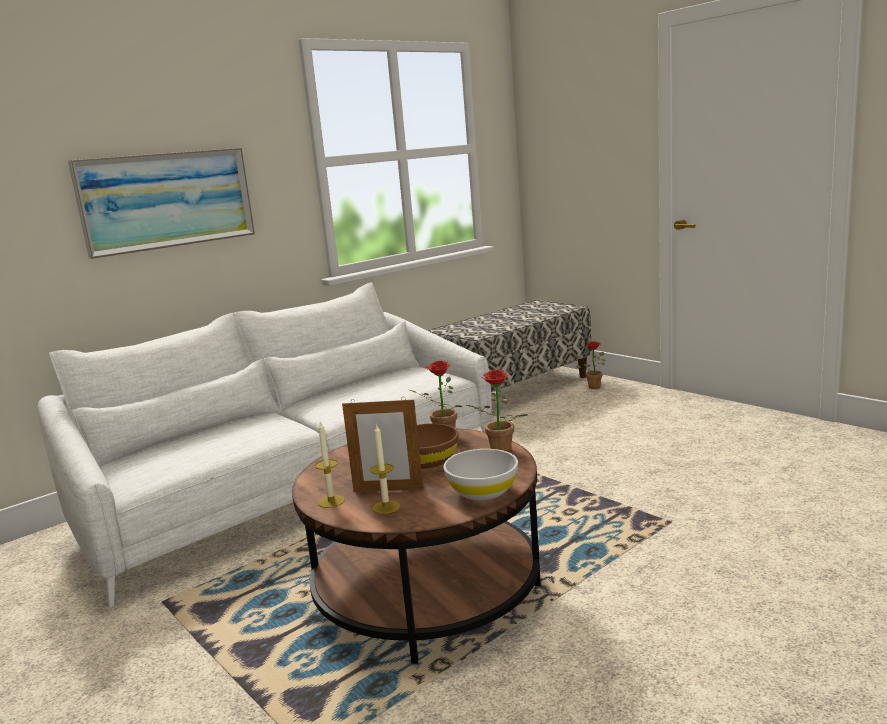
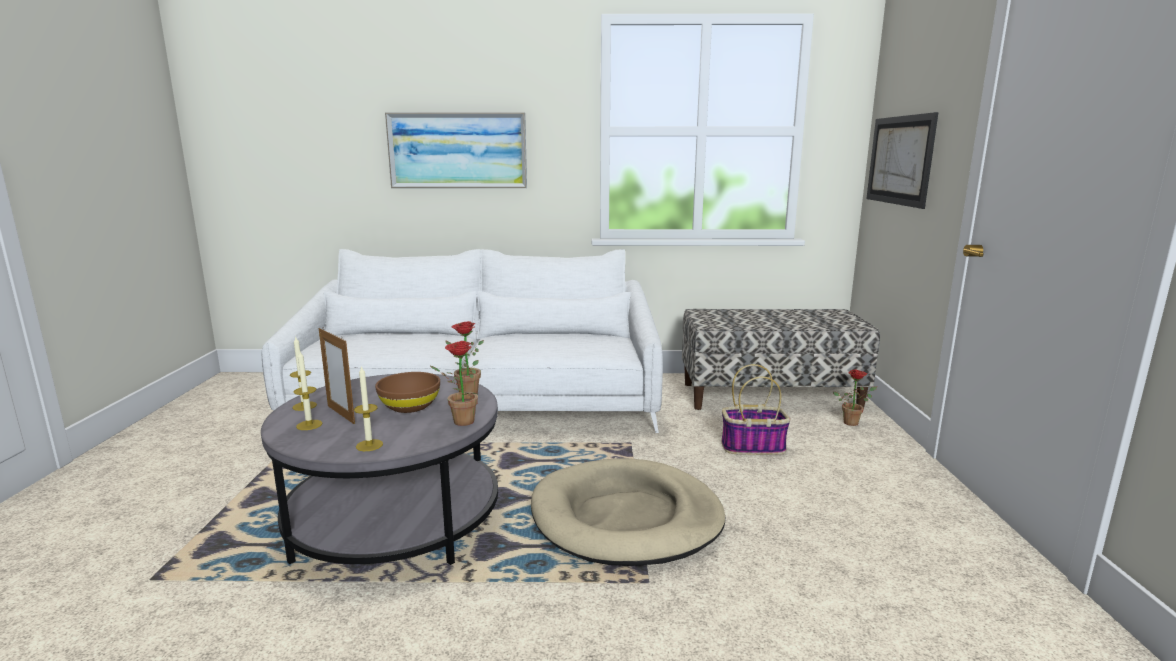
camera: 40 degrees right, 0 degrees up
(426, 589) = (395, 519): brown coffee table -> grey coffee table
(483, 491) = (369, 445): white bowl -> candle
(568, 166) = (899, 160): none -> picture
(569, 424) = (753, 447): none -> basket
(585, 499) = (626, 518): none -> beige dog bed

